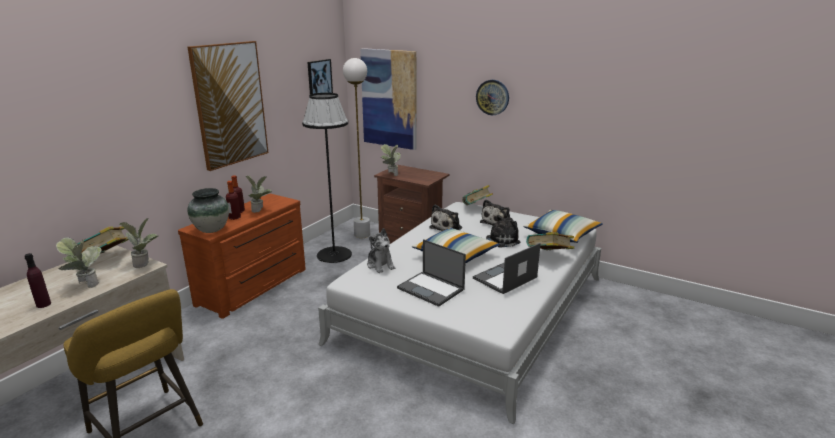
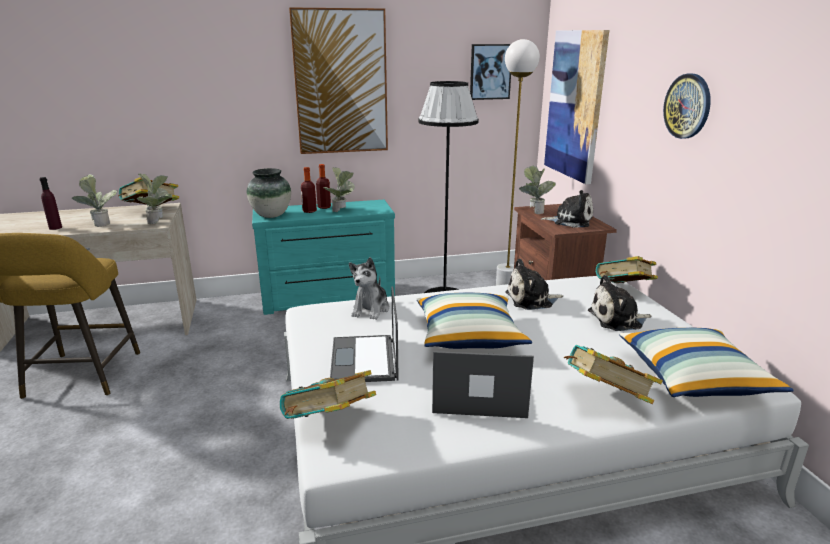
camera: 45 degrees right, 0 degrees up
(255, 287) = (329, 298): brown dresser -> turquoise dresser
(473, 320) = (330, 423): none -> book
(500, 241) = (571, 344): plush toy -> plush toy (570, 221)

